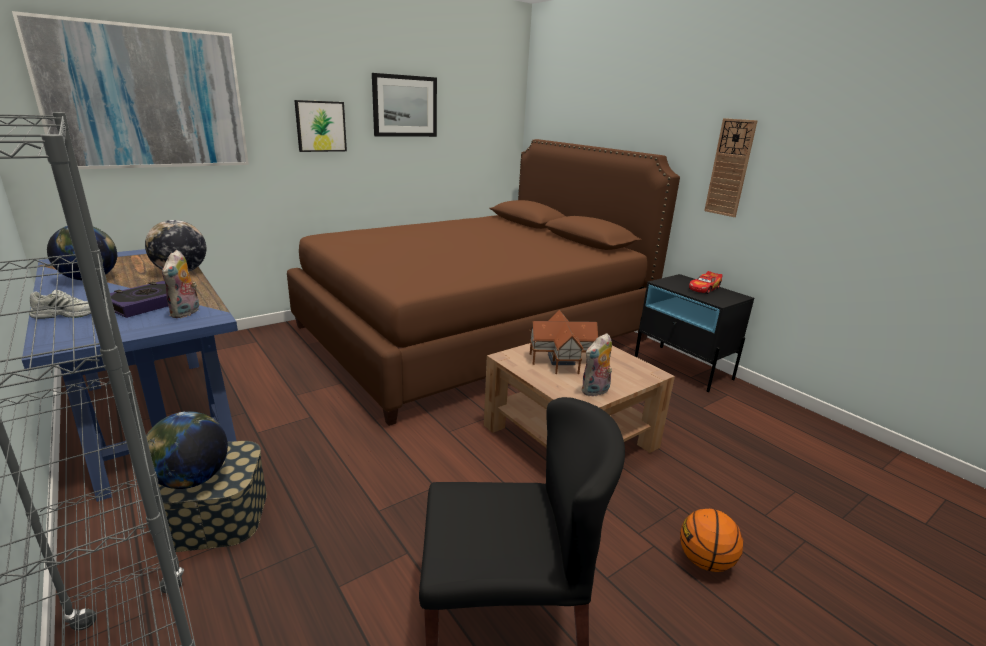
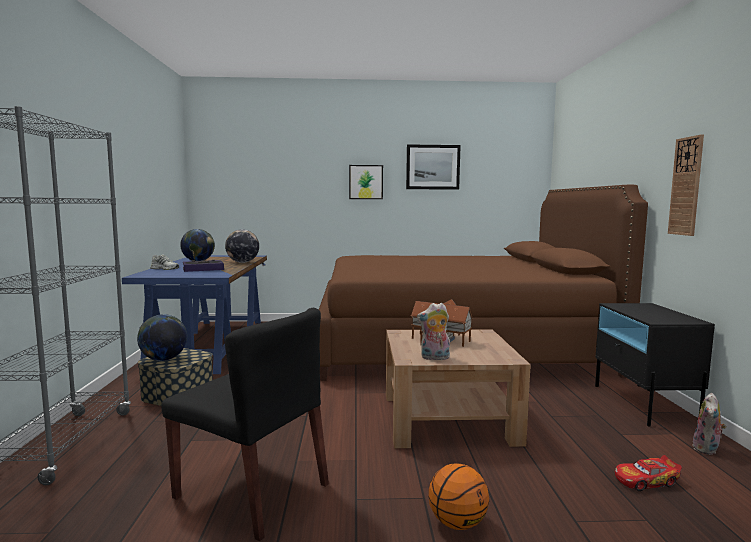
camera: 35 degrees right, 15 degrees down
(145, 98) = (261, 166): picture -> none
(186, 313) = (212, 273): plush toy -> plush toy (707, 449)
(704, 288) = (659, 312): toy car -> toy car (646, 481)

